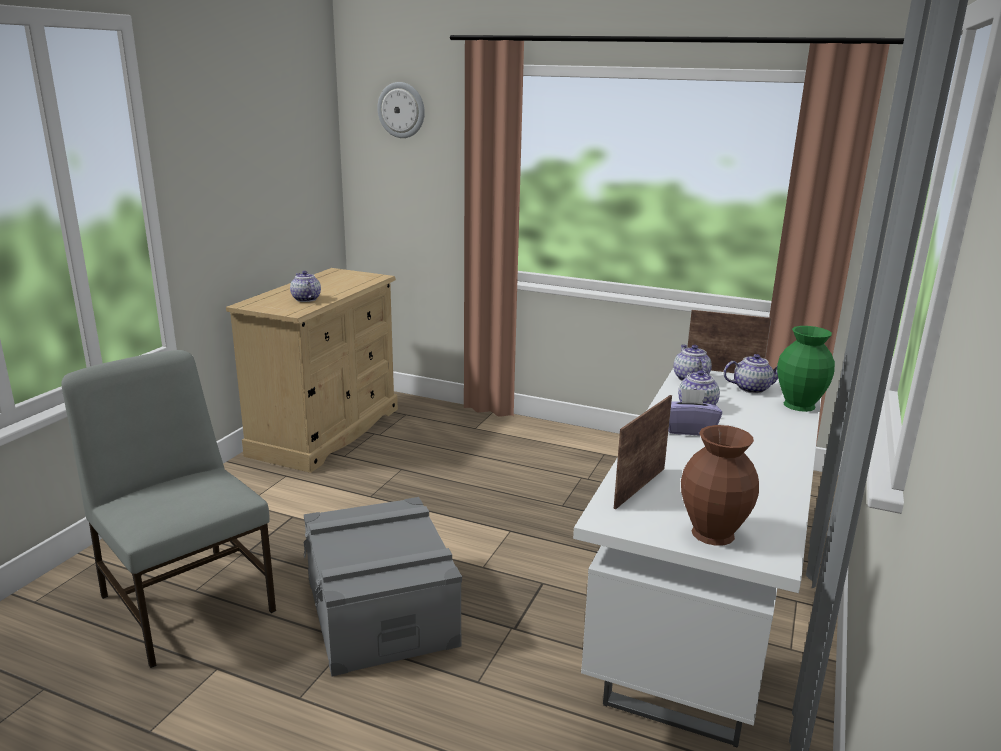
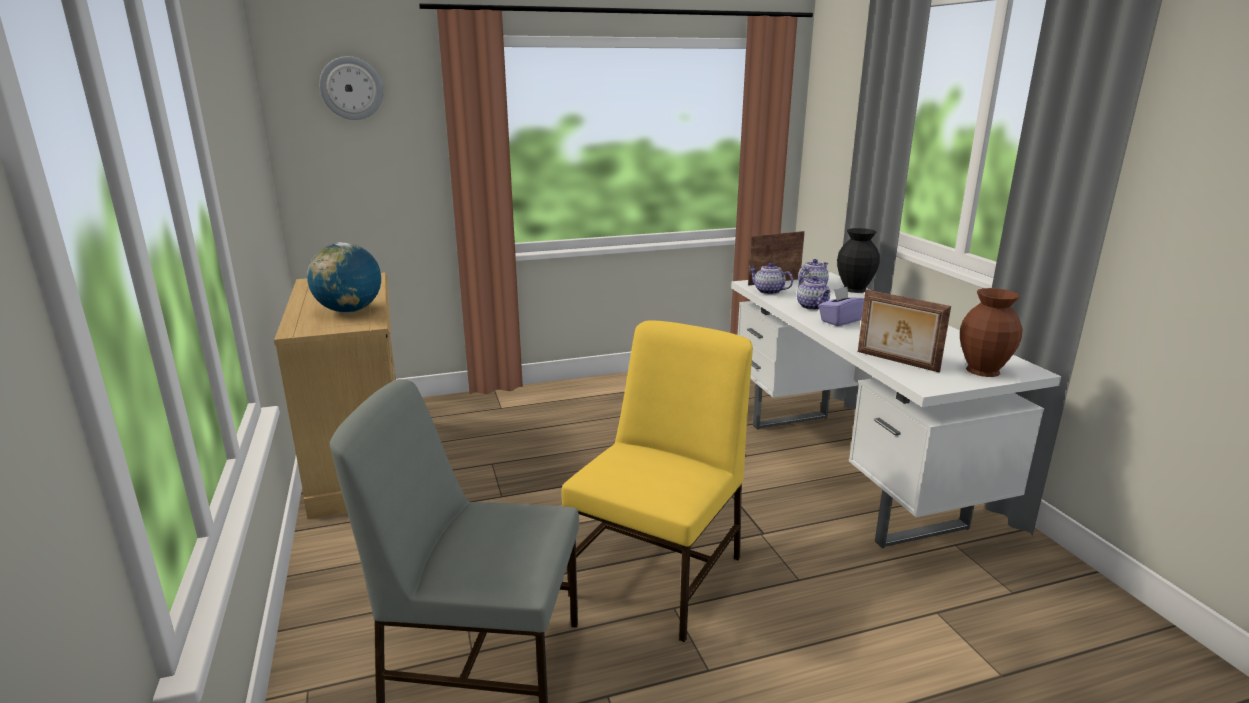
camera: 40 degrees left, 0 degrees up
(305, 299) = (349, 311): teapot -> globe
(381, 611) = (660, 574): grey storage box -> yellow chair
(638, 487) = (896, 362): picture frame -> picture frame turned 45 degrees counterclockwise
(798, 405) = (854, 289): green vase -> black vase

